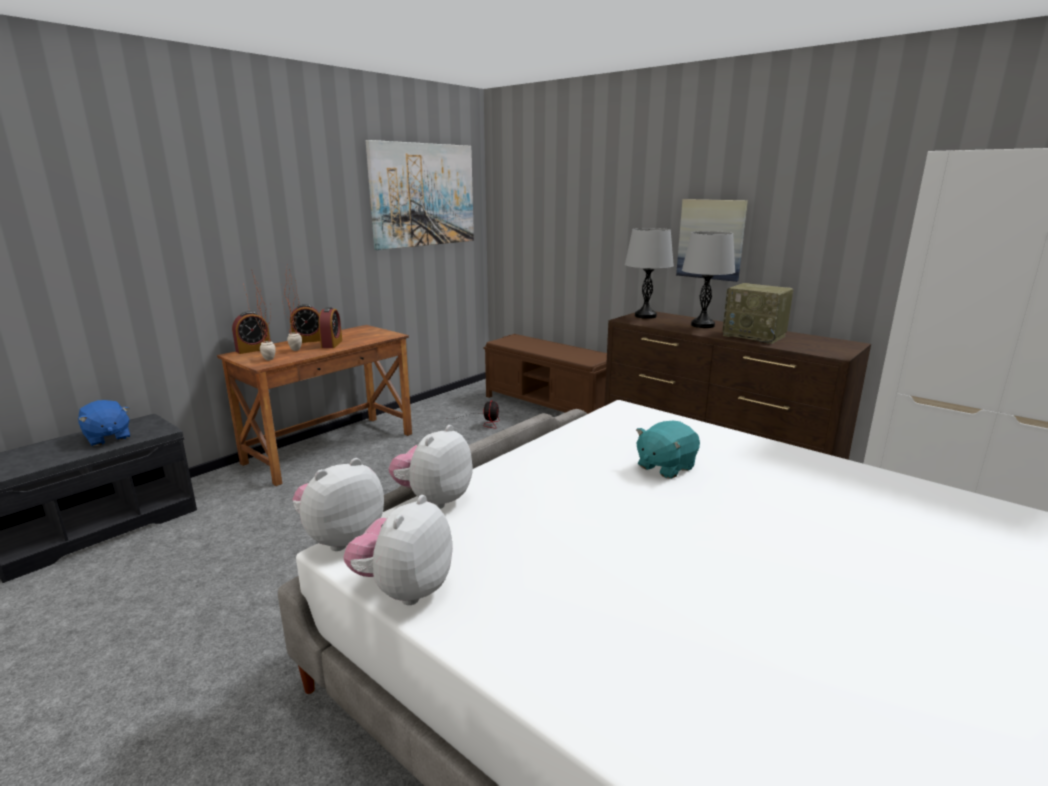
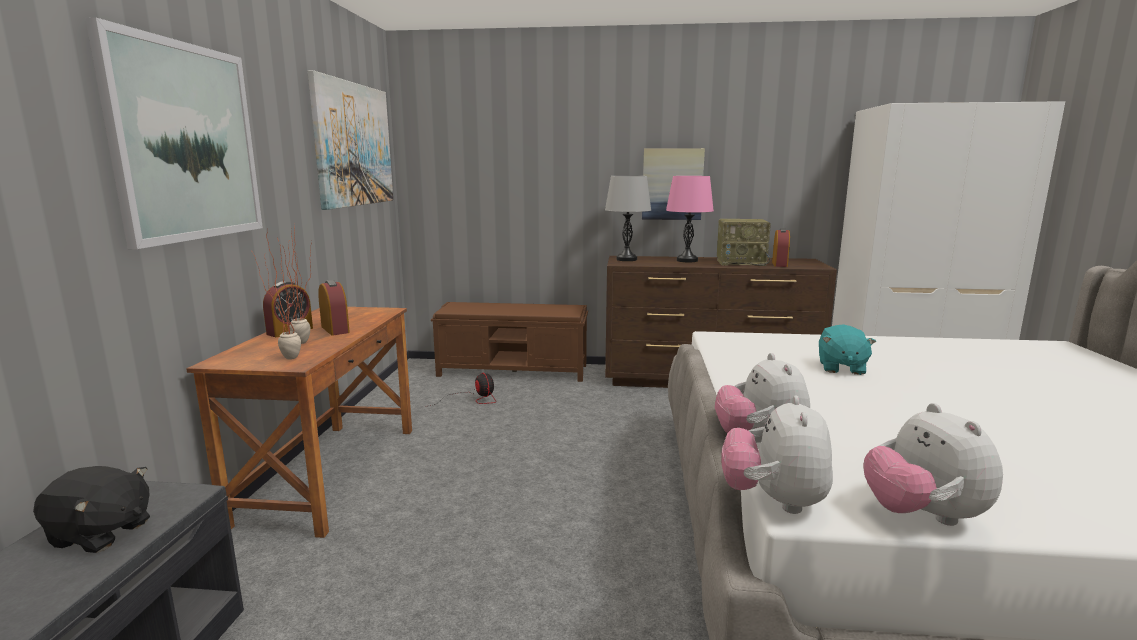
camera: 35 degrees left, 5 degrees down
(107, 438) = (101, 534): blue plush toy -> black plush toy
(229, 206) = (186, 142): none -> picture
(253, 350) = (234, 353): alarm clock -> alarm clock (779, 264)
(702, 325) = (687, 260): grey table lamp -> pink table lamp

